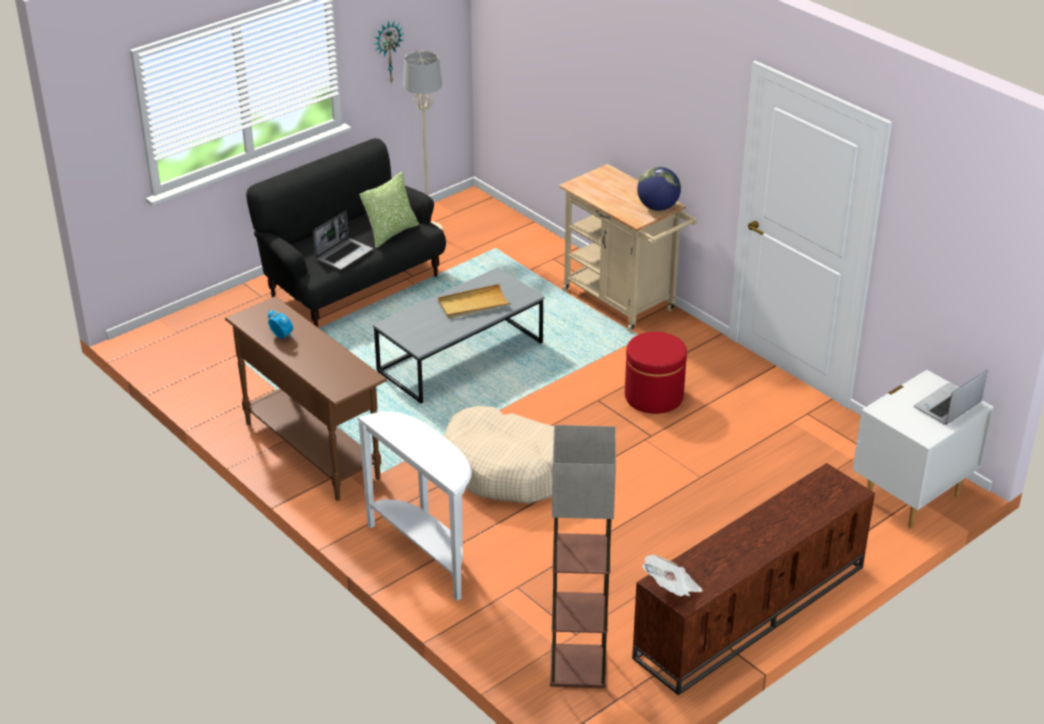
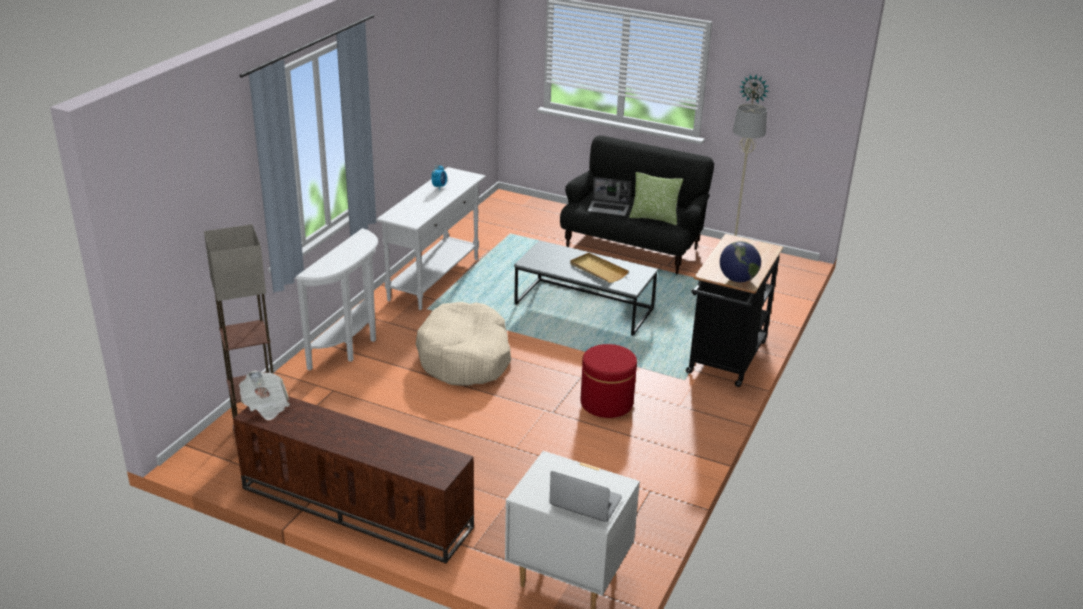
camera: 65 degrees right, 5 degrees down
(312, 450) = (434, 279): brown console table -> white console table
(623, 303) = (725, 361): beige cart -> black cart

